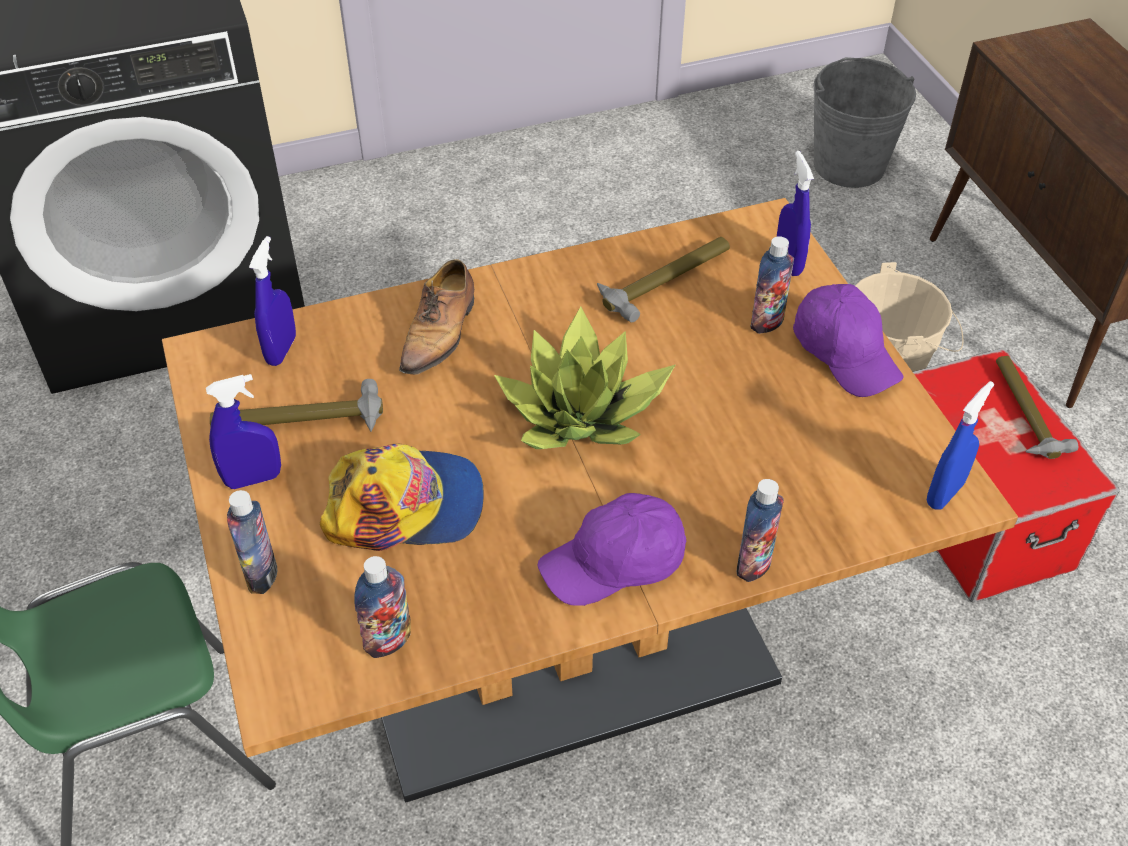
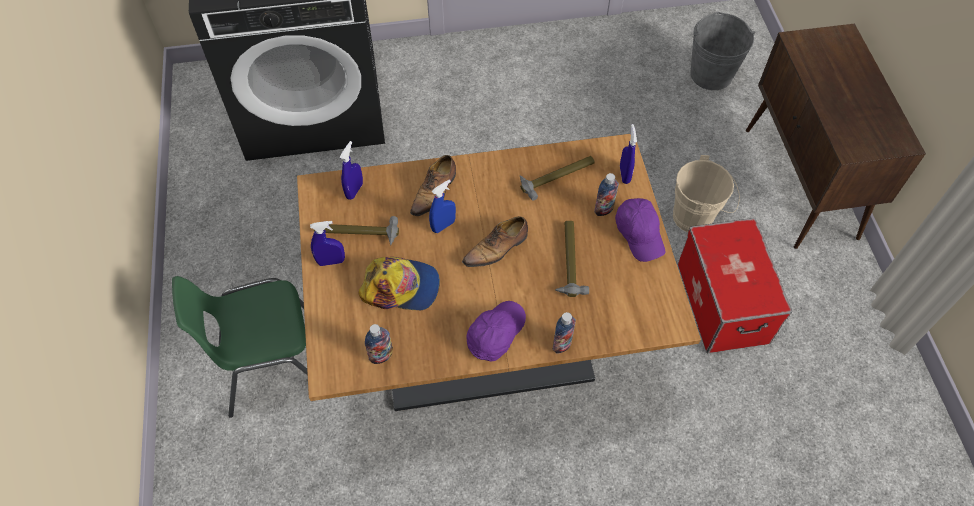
camera: 10 degrees right, 10 degrees up
(262, 575) = (328, 313): bottle -> none
(583, 412) = (497, 248): potted plant -> shoe
(615, 564) = (495, 334): purple cap -> purple cap turned 135 degrees clockwise
(945, 493) = (667, 321): blue spray bottle -> blue spray bottle (443, 225)
(1025, 412) = (754, 259): hammer -> hammer (570, 261)

